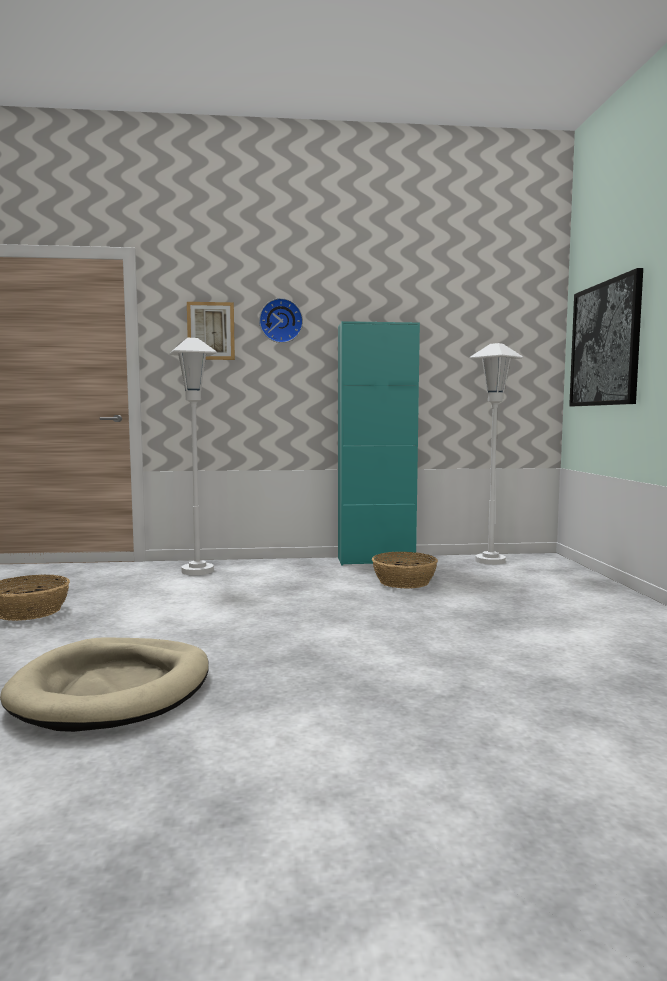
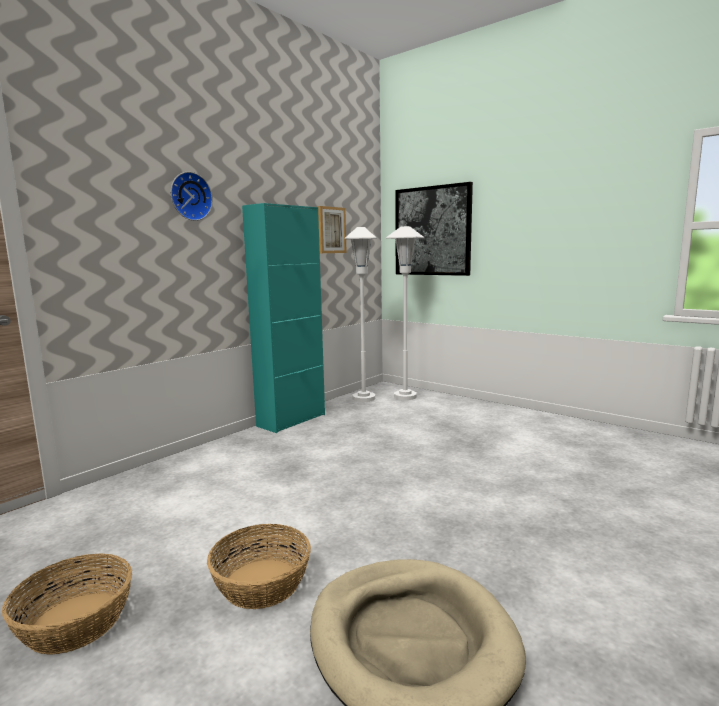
camera: 45 degrees left, 5 degrees up
(197, 571) = (160, 483): white floor lamp -> white floor lamp (405, 396)
(211, 331) = (116, 204): picture -> picture (331, 230)
(404, 582) = (355, 434): basket -> basket (261, 584)

